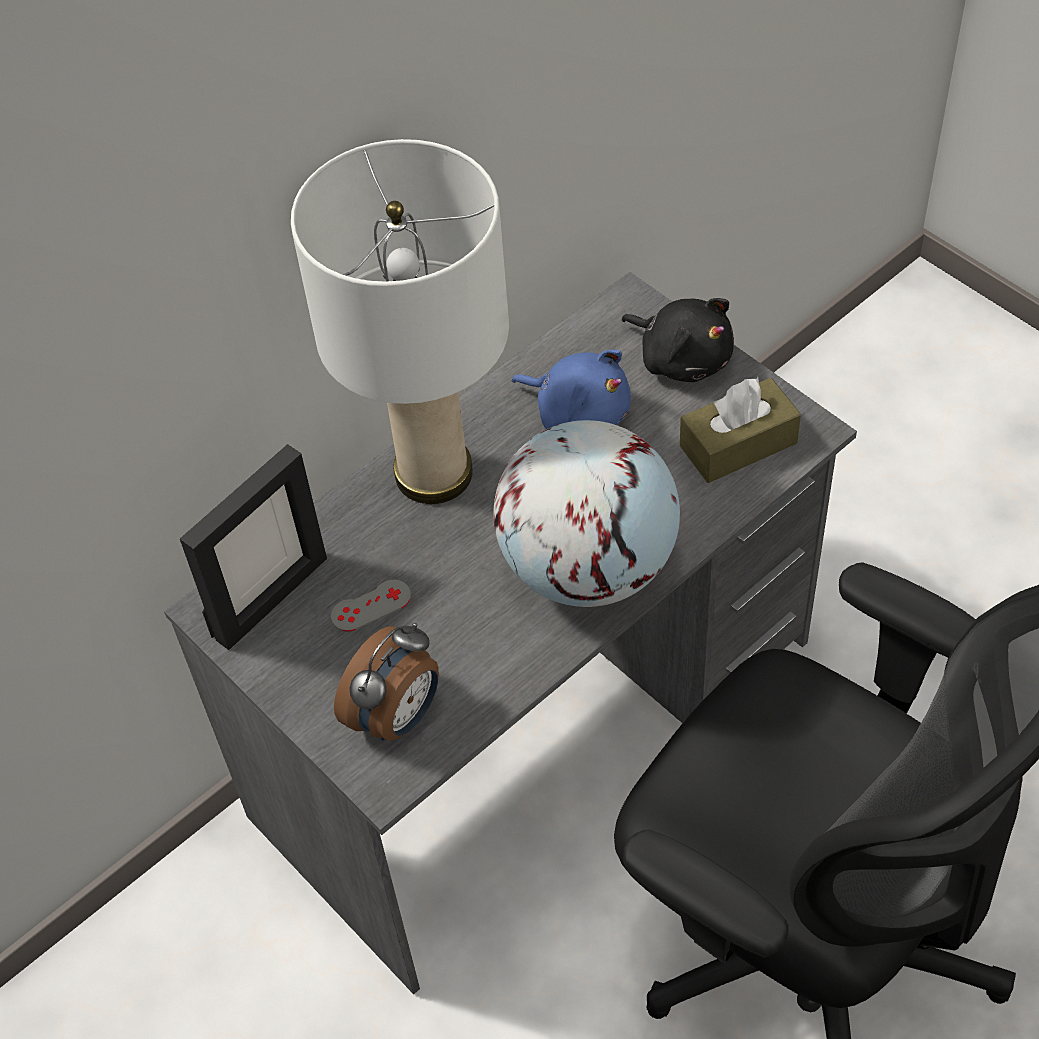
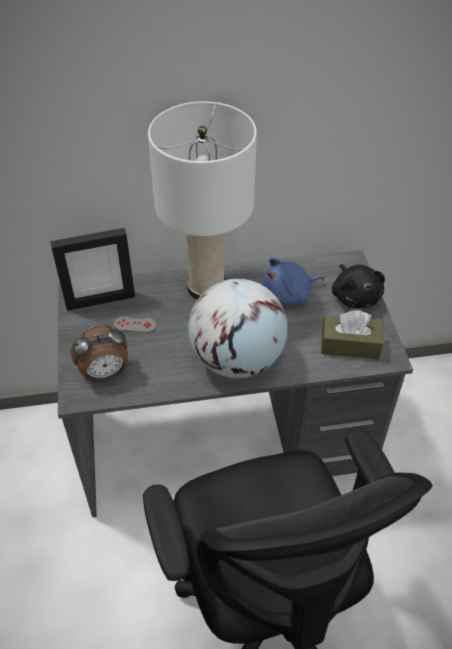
camera: 30 degrees right, 5 degrees down
(579, 413) = (289, 295): blue plush toy -> blue plush toy turned 90 degrees clockwise

